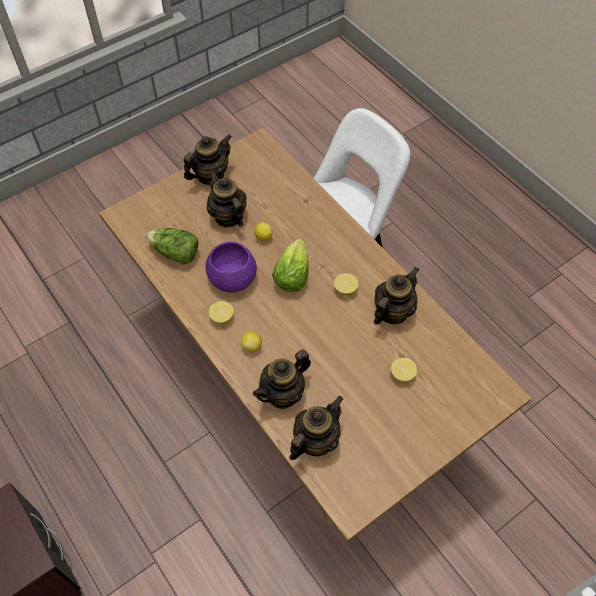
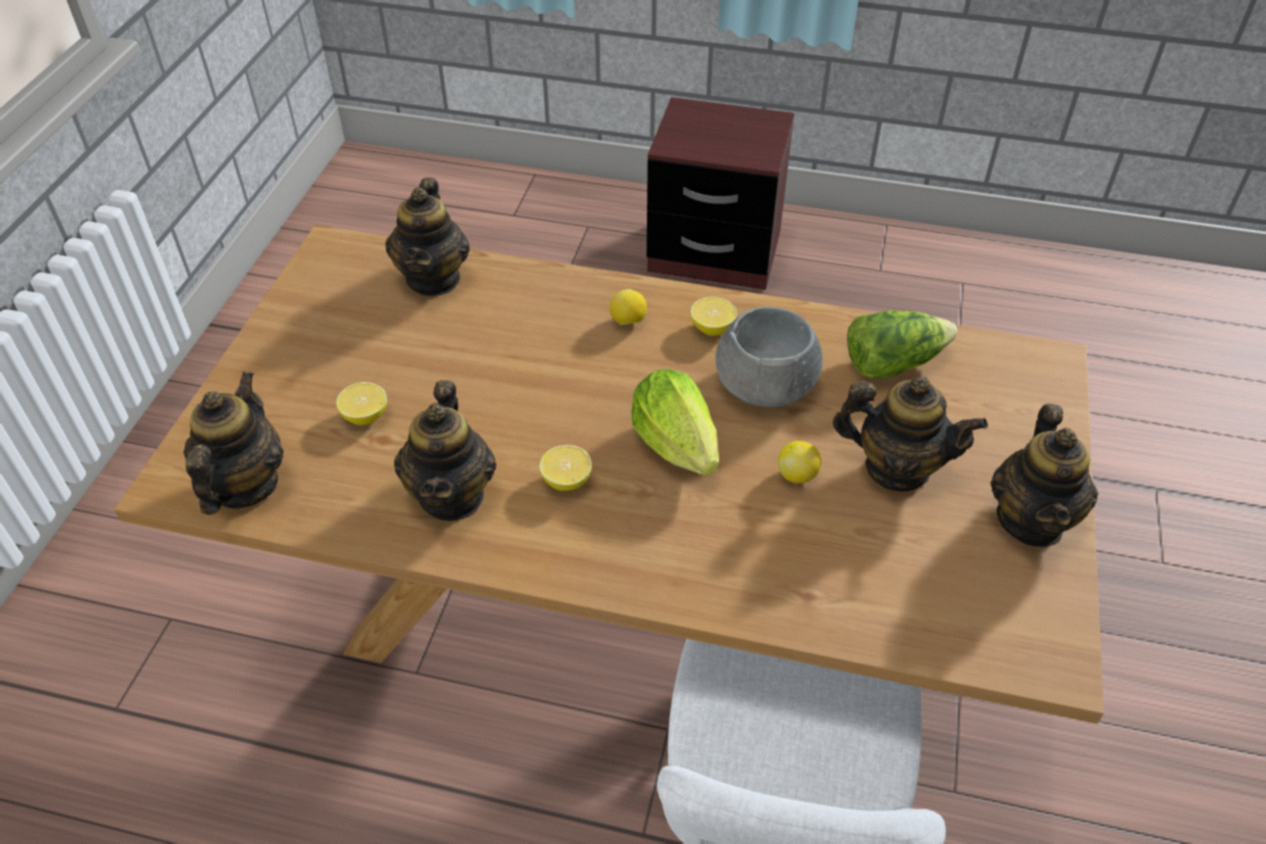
camera: 140 degrees right, 10 degrees down
(232, 278) = (764, 384): purple bowl -> grey bowl
(283, 394) = (525, 298): teapot -> teapot (244, 485)

